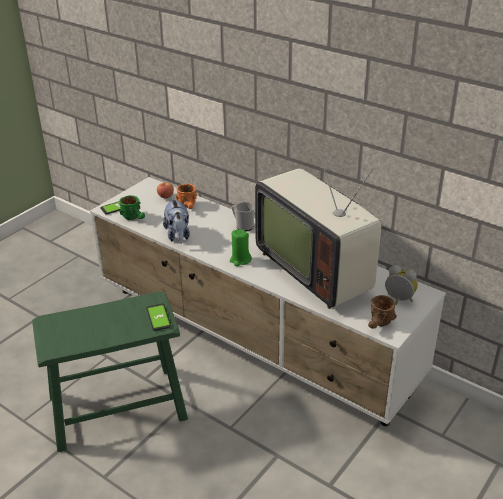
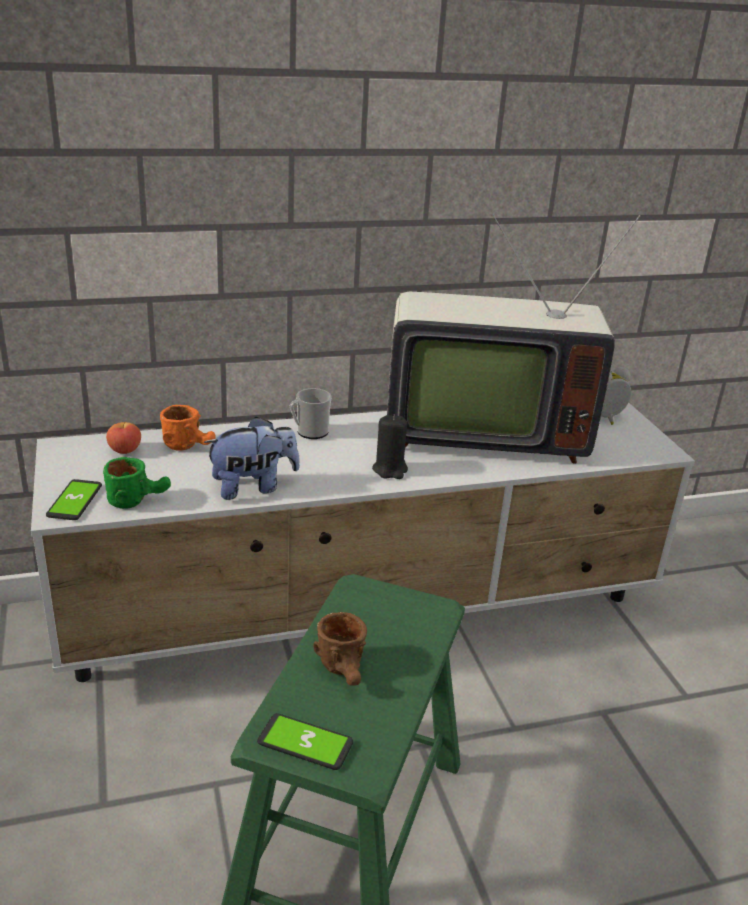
camera: 55 degrees left, 5 degrees down
(158, 317) = (411, 607): phone -> phone (305, 743)
(178, 235) = (253, 486): plush toy -> plush toy turned 45 degrees counterclockwise
(240, 260) = (390, 470): green candle -> black candle
(379, 325) = (641, 450): brown mug -> brown mug (346, 672)

